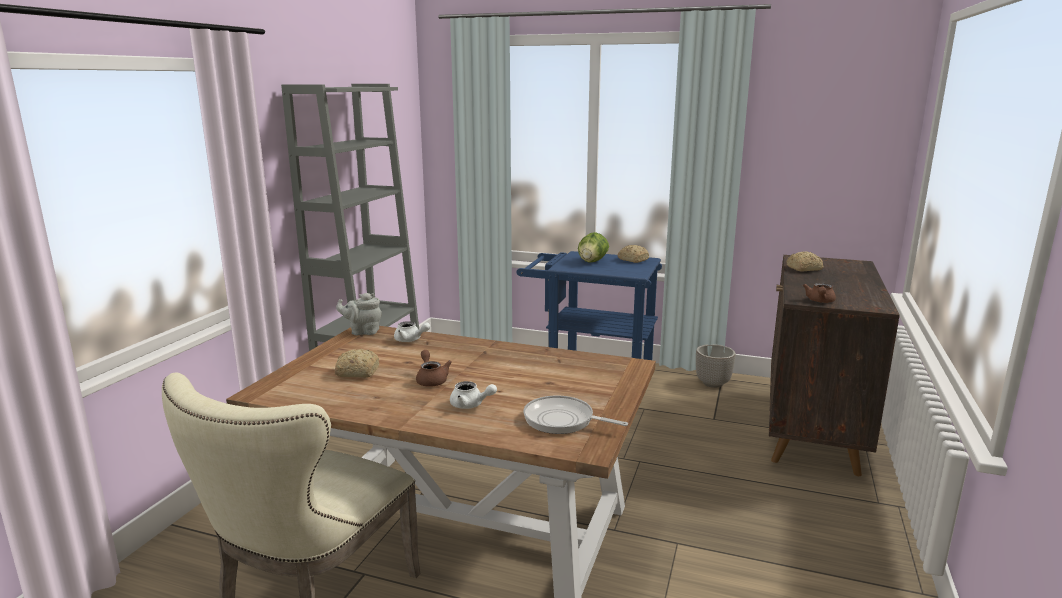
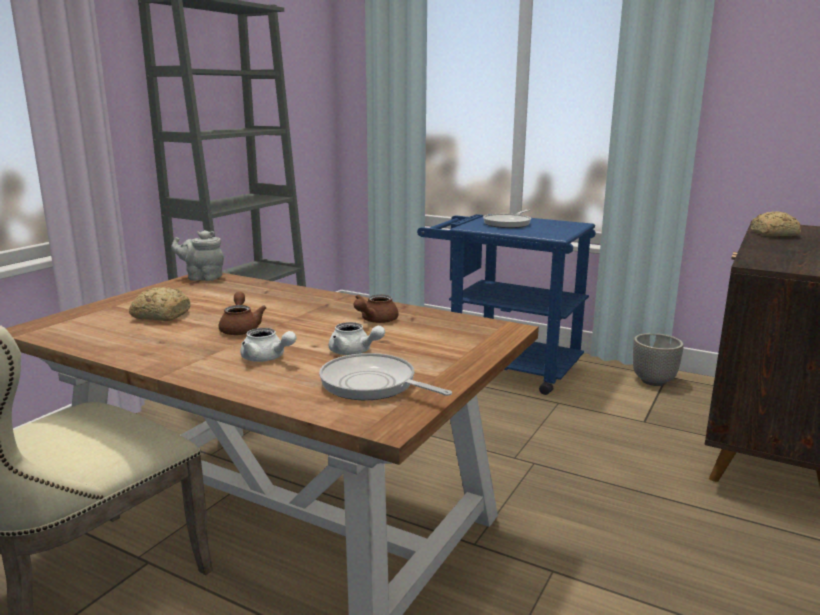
camera: 10 degrees right, 0 degrees up
(410, 340) = (249, 288): white teapot -> white teapot (354, 352)
(592, 261) = (508, 223): lettuce -> frying pan
(633, 260) = (559, 224): bread -> none
(819, 301) = (784, 266): brown teapot -> brown teapot (375, 320)

